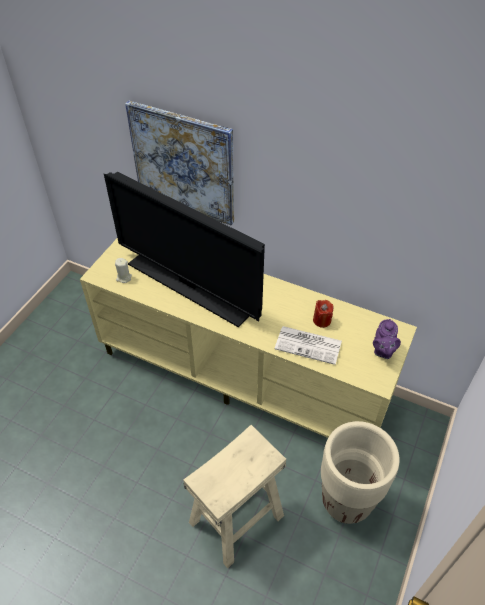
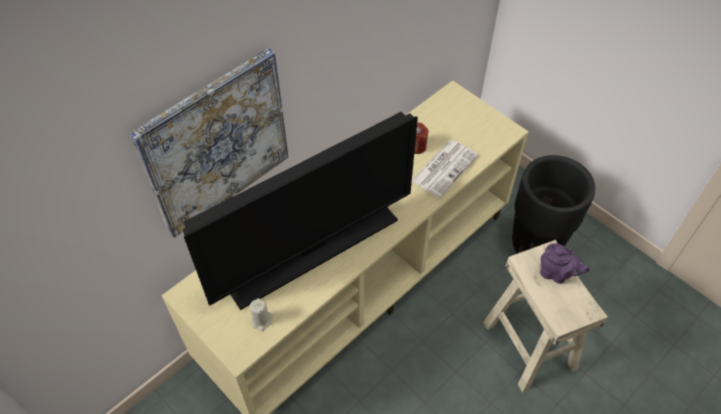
camera: 70 degrees left, 5 degrees up
(346, 501) = (535, 245): beige planter -> black planter
(382, 351) = (472, 115): purple teapot -> purple teapot (557, 274)

